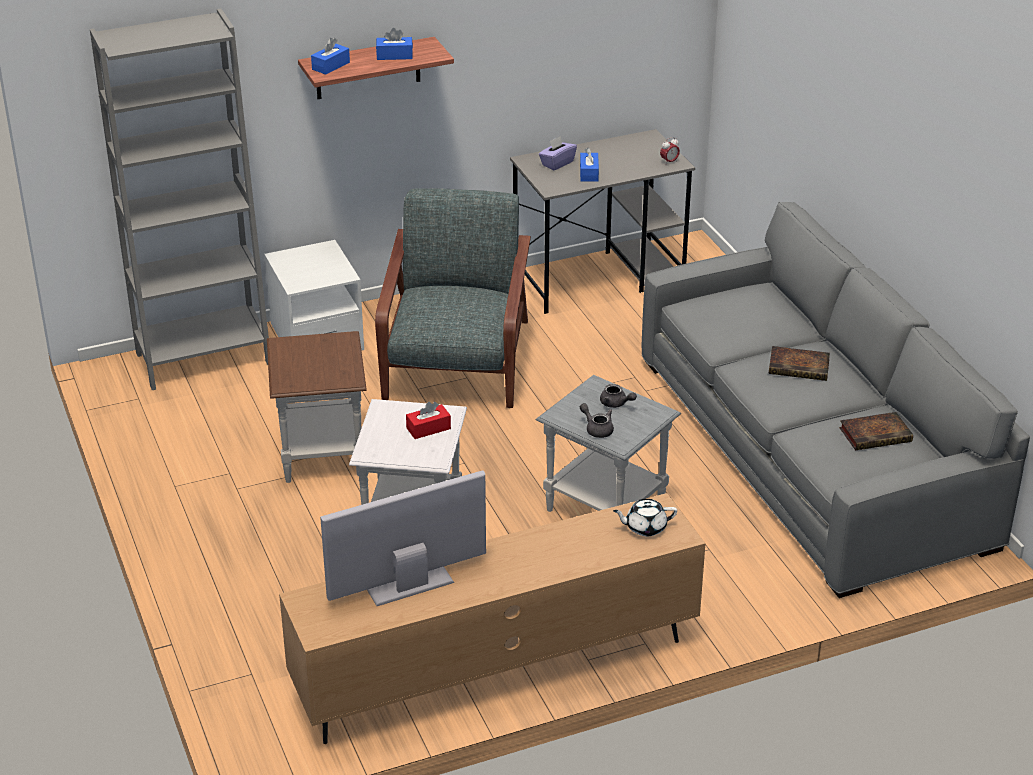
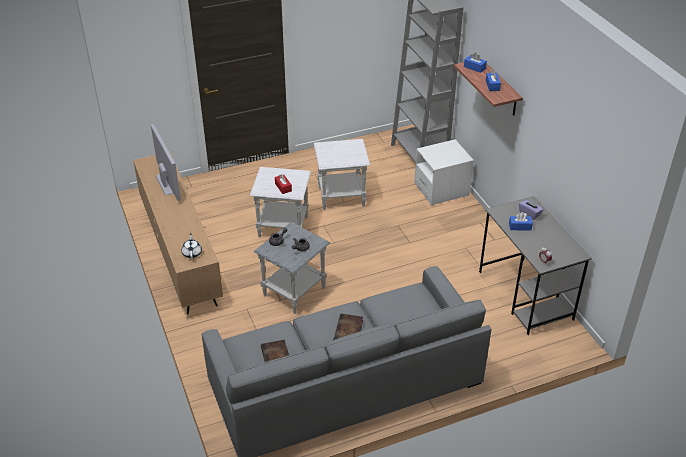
camera: 90 degrees right, 5 degrees up
(322, 453) = (342, 197): brown side table -> white side table
(456, 362) = (424, 238): grey armchair -> none

